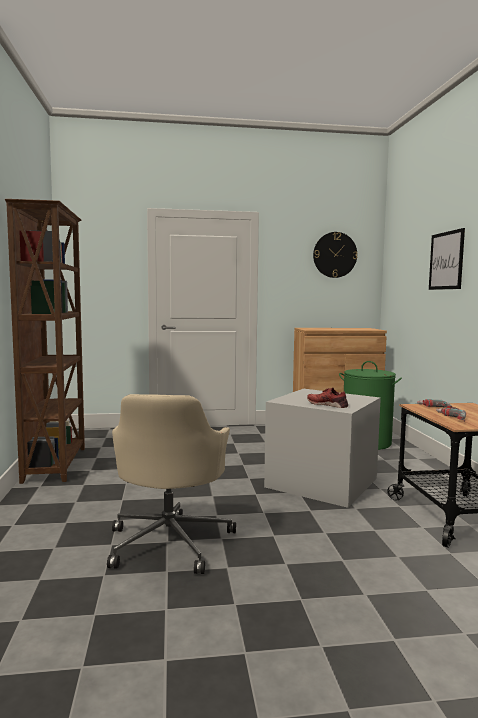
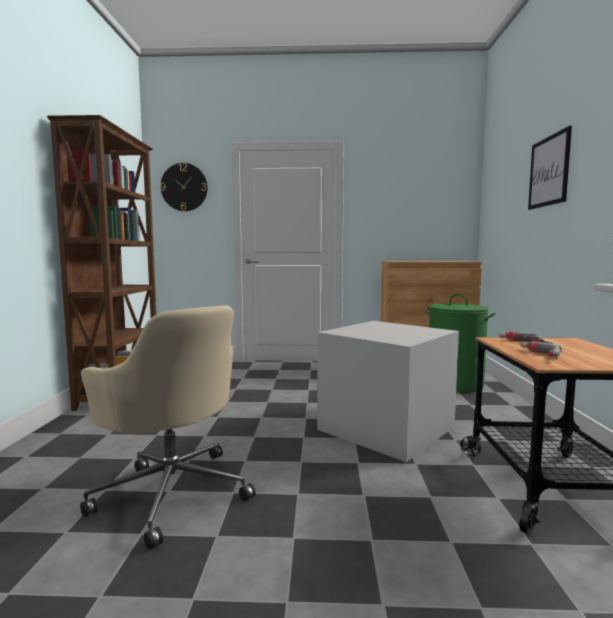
camera: 10 degrees right, 0 degrees up
(170, 541) = (172, 491): beige office chair -> beige office chair turned 60 degrees counterclockwise
(327, 404) = (387, 336): red shoe -> none
(335, 255) = (426, 183): wall clock -> wall clock (184, 187)

